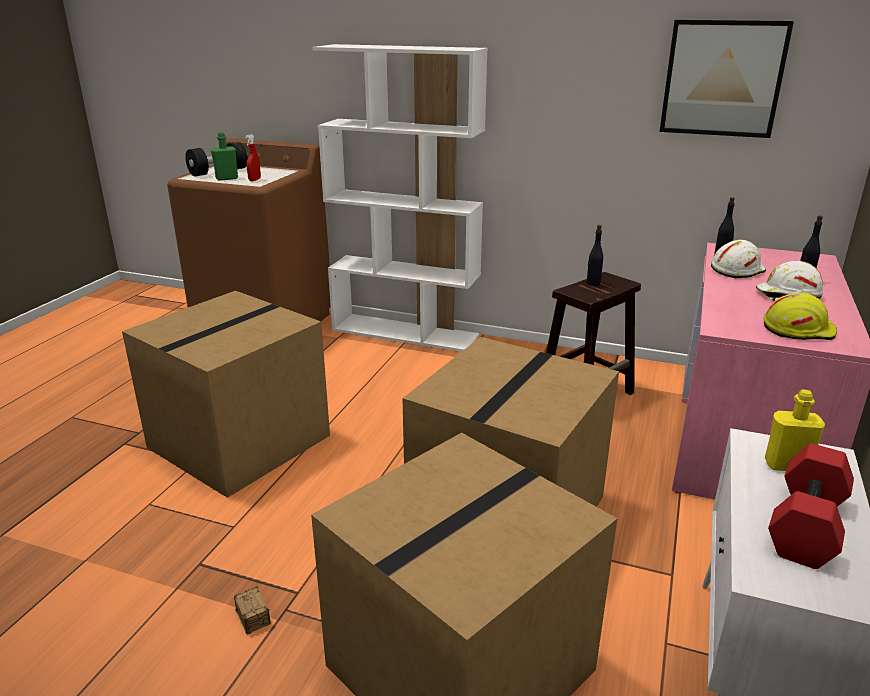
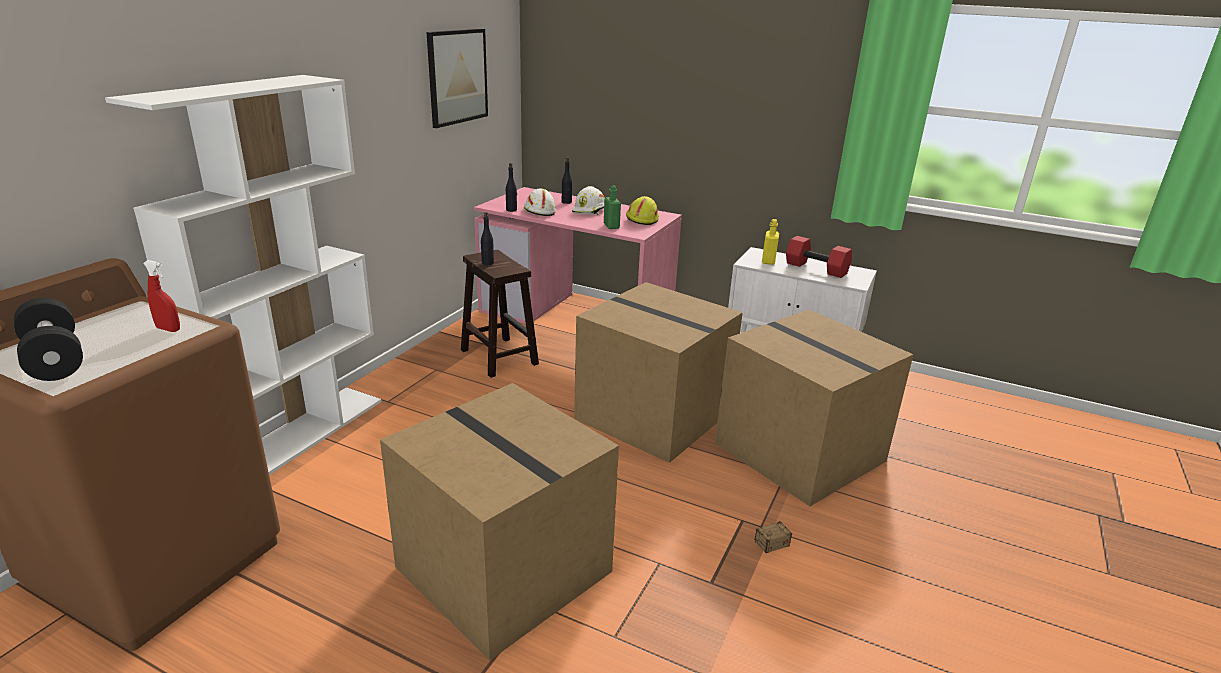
camera: 85 degrees left, 0 degrees up
(227, 178) = (124, 350): green bottle -> green bottle (611, 226)

